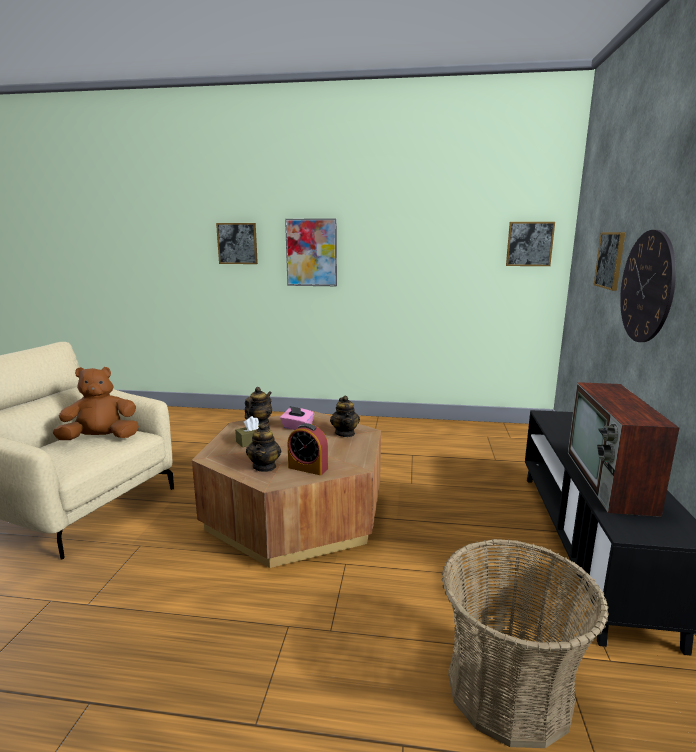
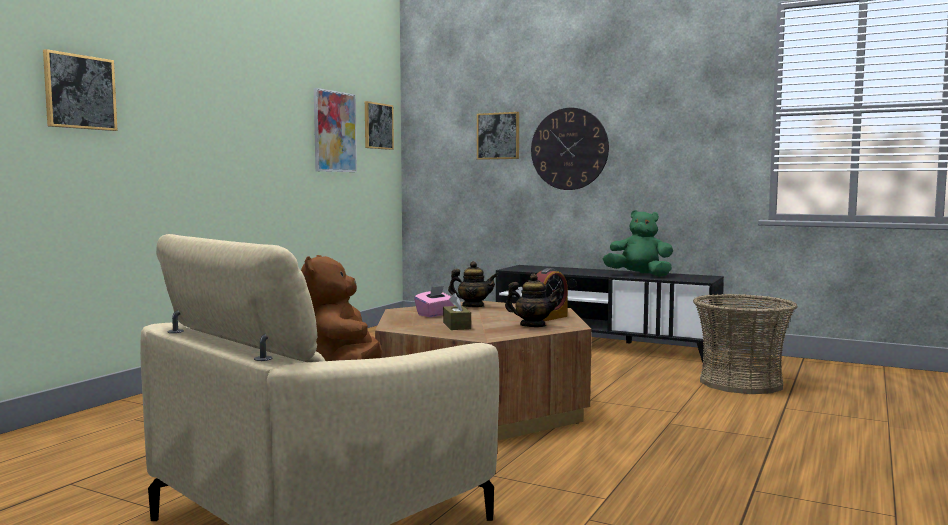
camera: 70 degrees left, 10 degrees down
(259, 423) = (399, 322): teapot -> none
(311, 252) = (191, 118): picture -> picture (334, 131)
(610, 482) = (639, 275): television -> green plush toy

